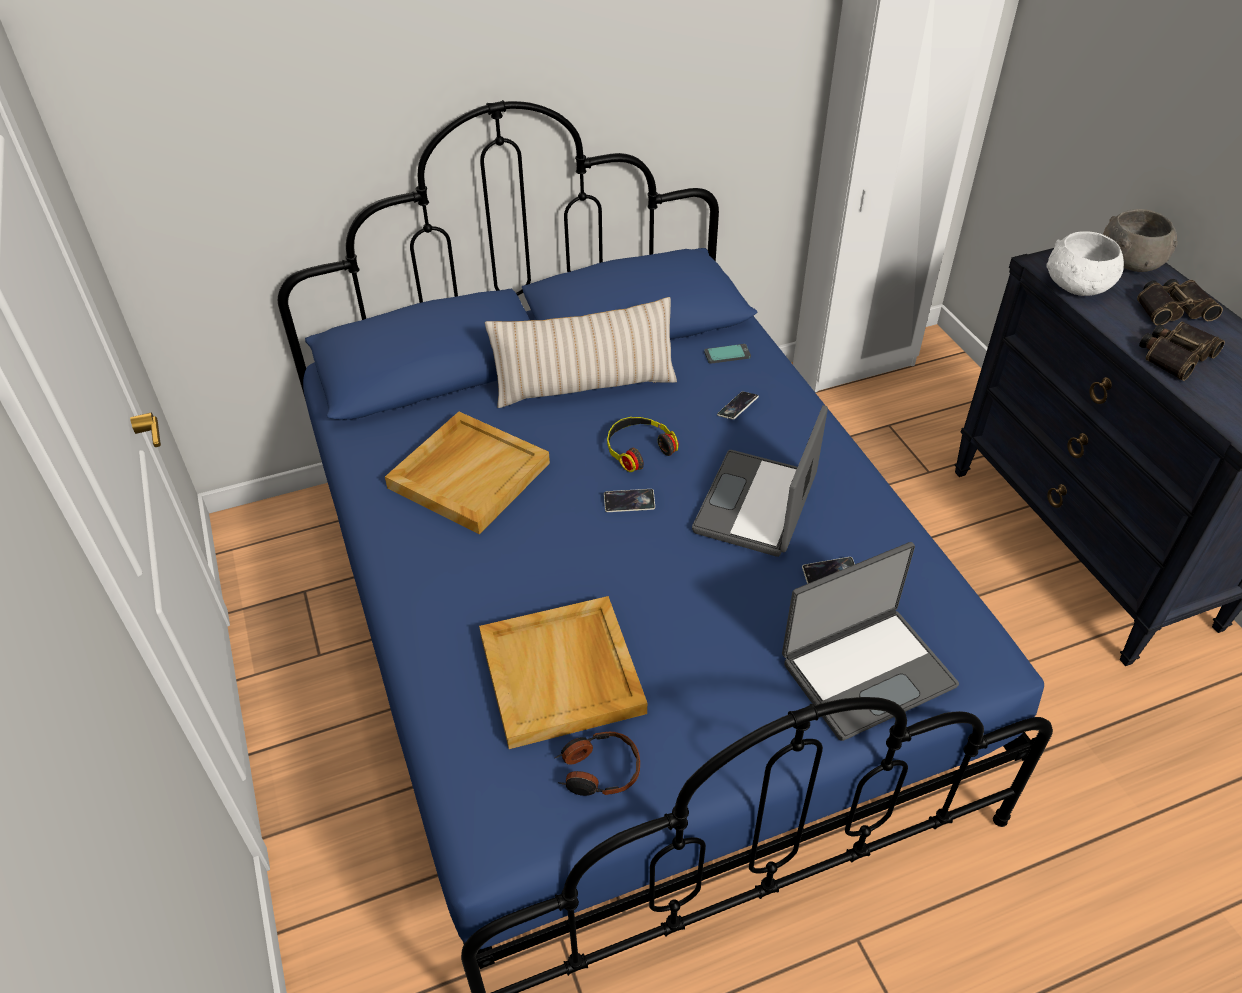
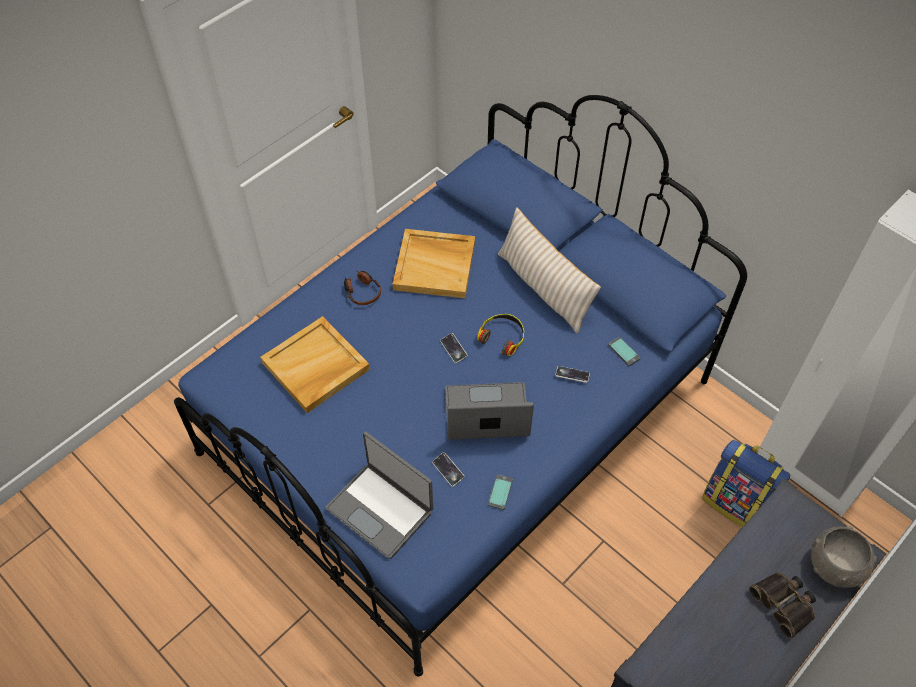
camera: 65 degrees right, 10 degrees up
(598, 771) = (264, 405): headphones -> headphones (362, 291)
(867, 429) = (737, 502): none -> backpack
(886, 532) = (500, 492): none -> phone
(1077, 286) = (770, 530): white bowl -> none
(1175, 355) = (717, 611): binoculars -> none

